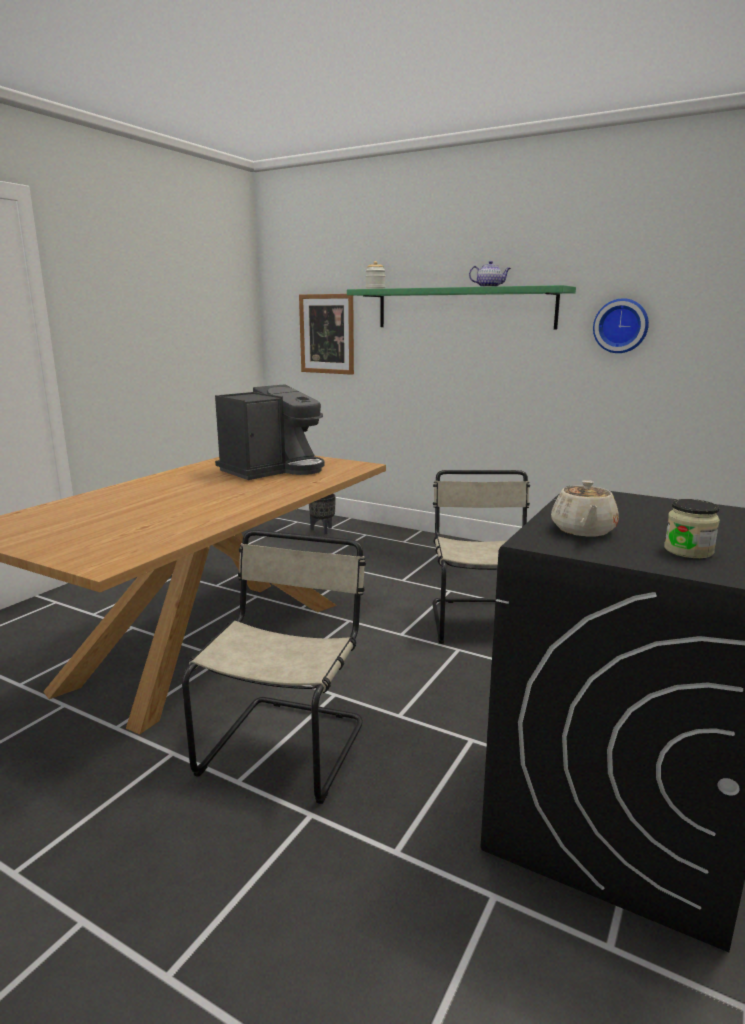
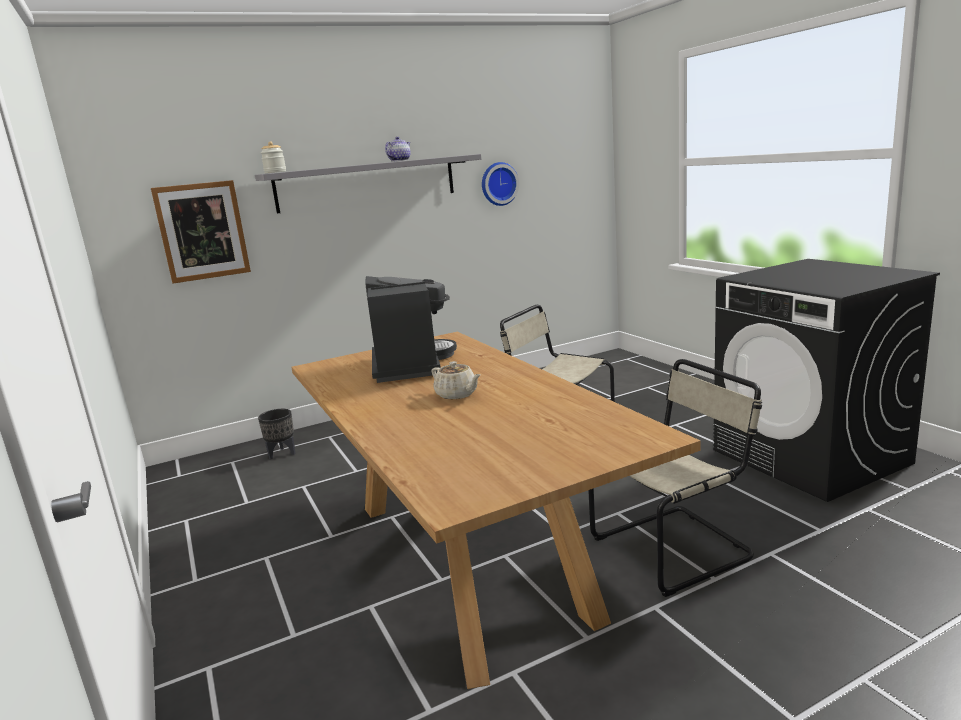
camera: 55 degrees left, 0 degrees up
(287, 744) = (675, 547): beige chair -> beige chair turned 105 degrees clockwise
(463, 308) = (367, 183): green shelf -> grey shelf
(583, 530) = (820, 284): beige teapot -> beige teapot (457, 394)
(688, 550) = (863, 276): jar -> none

